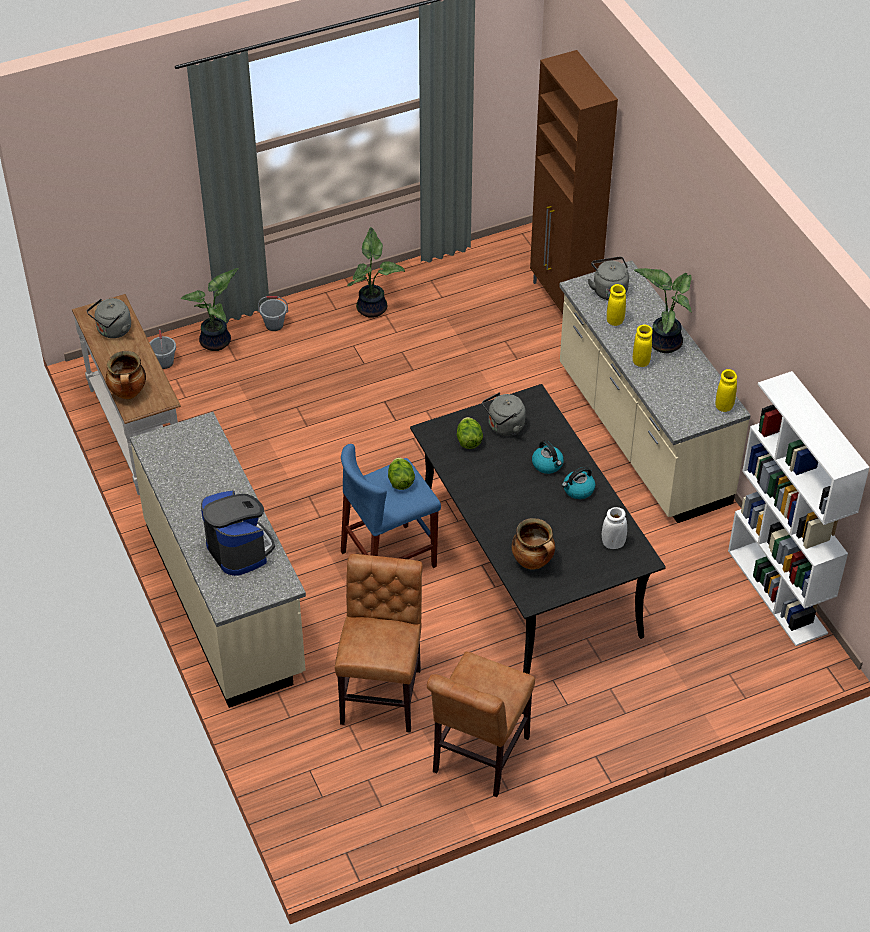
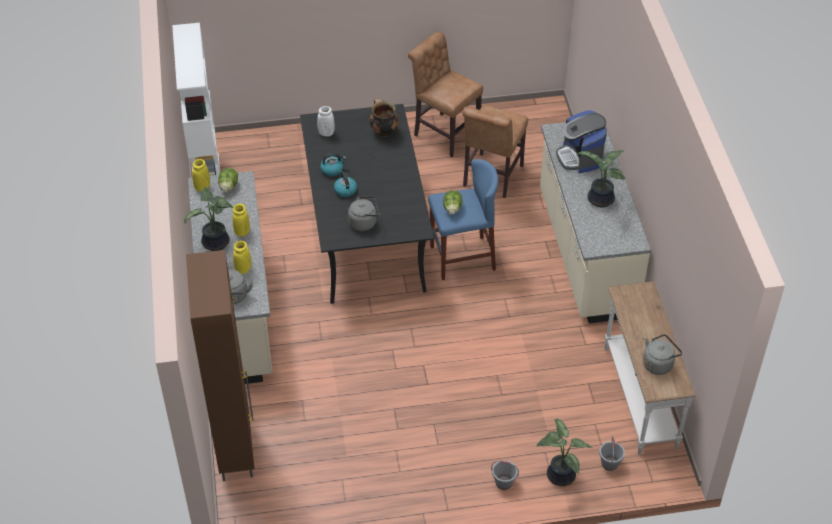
camera: 165 degrees left, 0 degrees up
(128, 393) = (648, 303): cooking pot -> none
(373, 307) = (408, 481): potted plant -> potted plant (599, 200)
(469, 441) = (394, 217): lettuce -> lettuce (228, 186)
(478, 758) = (444, 133): brown chair -> brown chair turned 90 degrees counterclockwise

